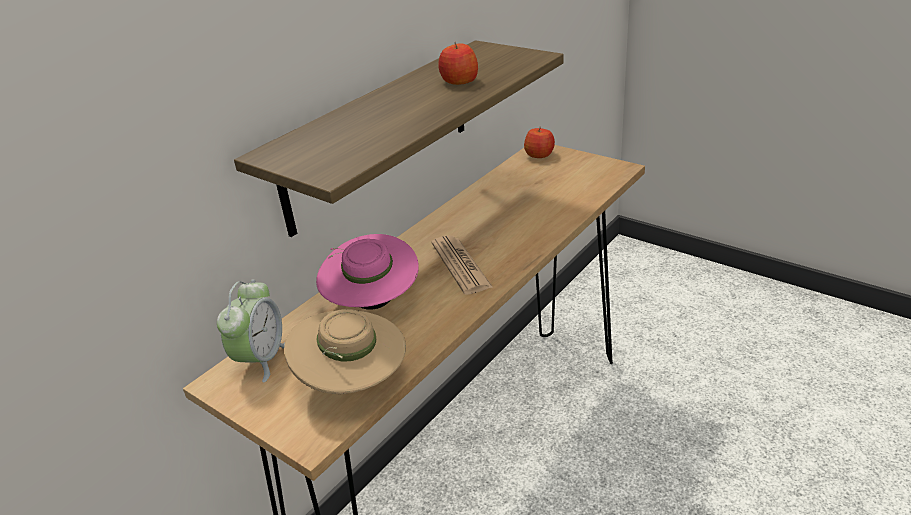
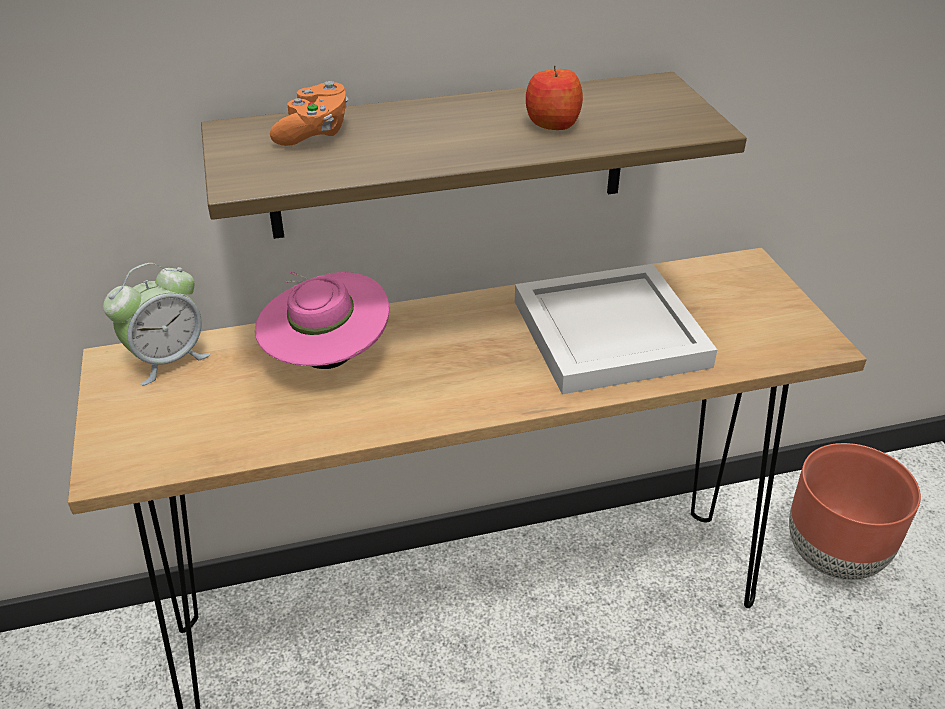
camera: 35 degrees right, 5 degrees up
(326, 135) = (314, 132): none -> orange game controller
(353, 382) = (205, 436): beige hat -> none
(460, 265) = (463, 367): newspaper -> none
(514, 210) = (611, 331): none -> white tray
(539, 155) = (739, 272): apple -> none
(624, 314) = (834, 555): none -> brown planter

